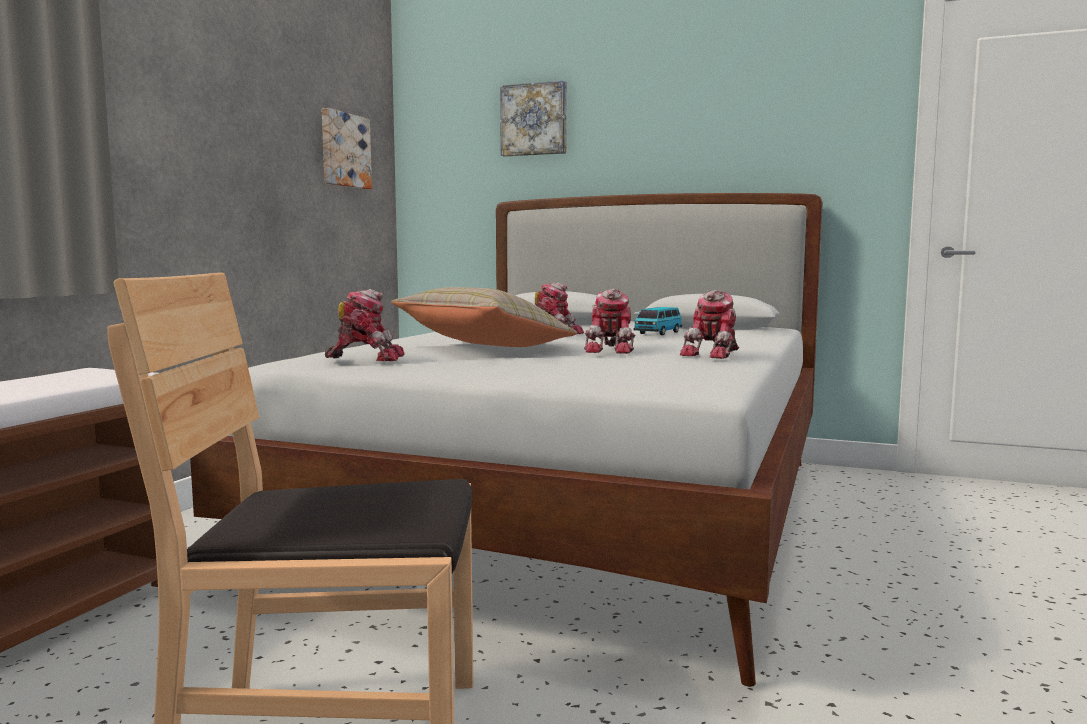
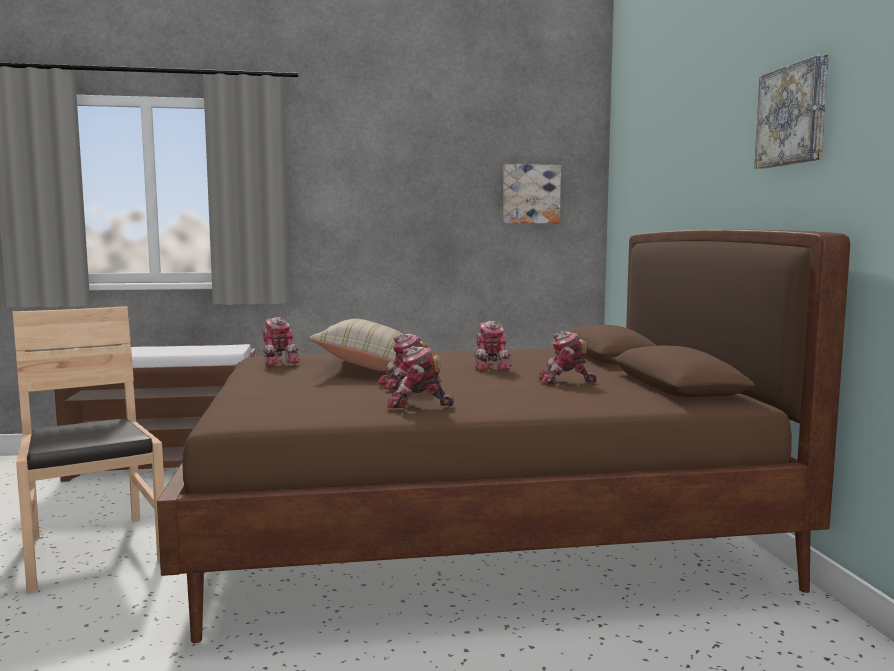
camera: 60 degrees right, 0 degrees up
(534, 120) = (667, 151): picture -> picture (794, 115)
(580, 515) = (473, 528): white bed -> brown bed
(658, 333) = (565, 381): toy car -> toy robot

